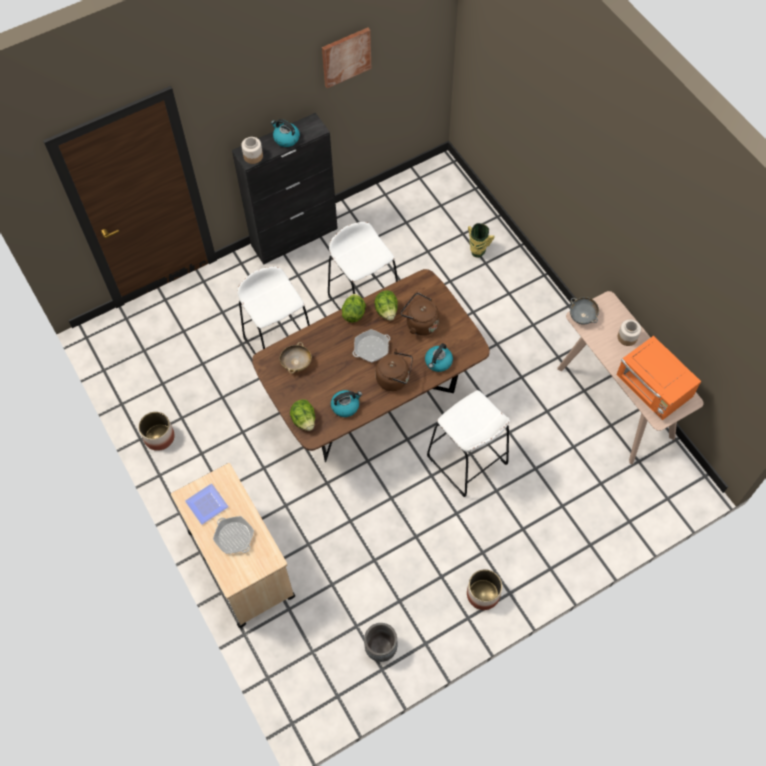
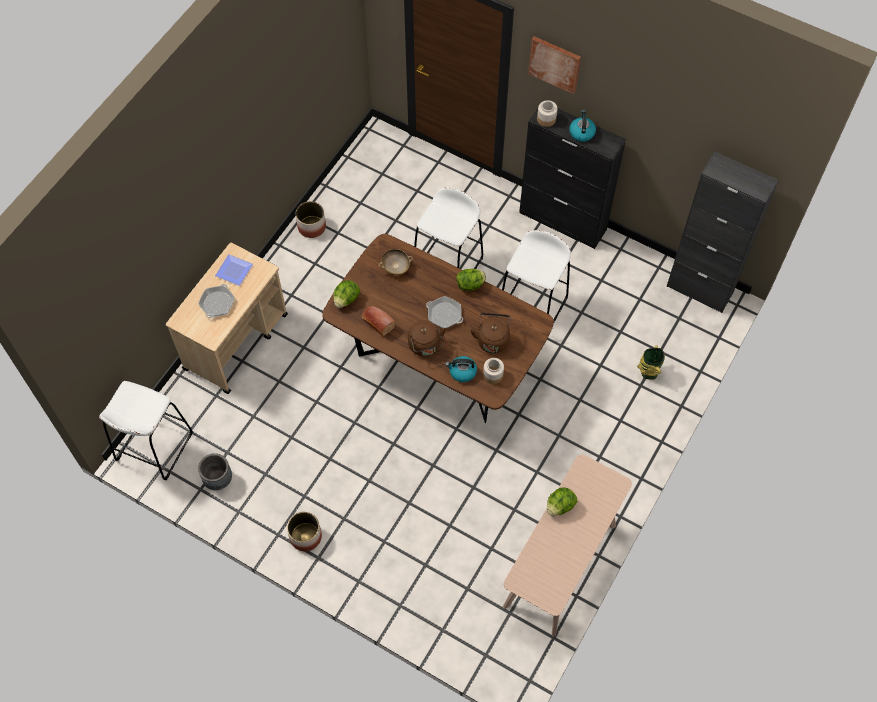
camera: 60 degrees right, 0 degrees up
(345, 406) = (377, 323): kettle -> bread
(346, 56) = (672, 119): picture -> picture (555, 64)
(386, 311) = (488, 308): lettuce -> lettuce (560, 506)
(424, 178) = (699, 289): none -> black cabinet
(467, 460) = (424, 465): white stool -> white stool (154, 446)
(582, 316) = (587, 469): grey bowl -> none
(627, 337) = (589, 517): jar -> jar (493, 375)
(652, 389) = (544, 563): orange microwave -> none

